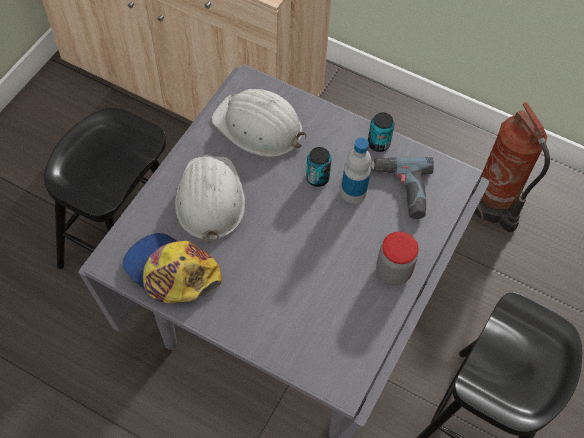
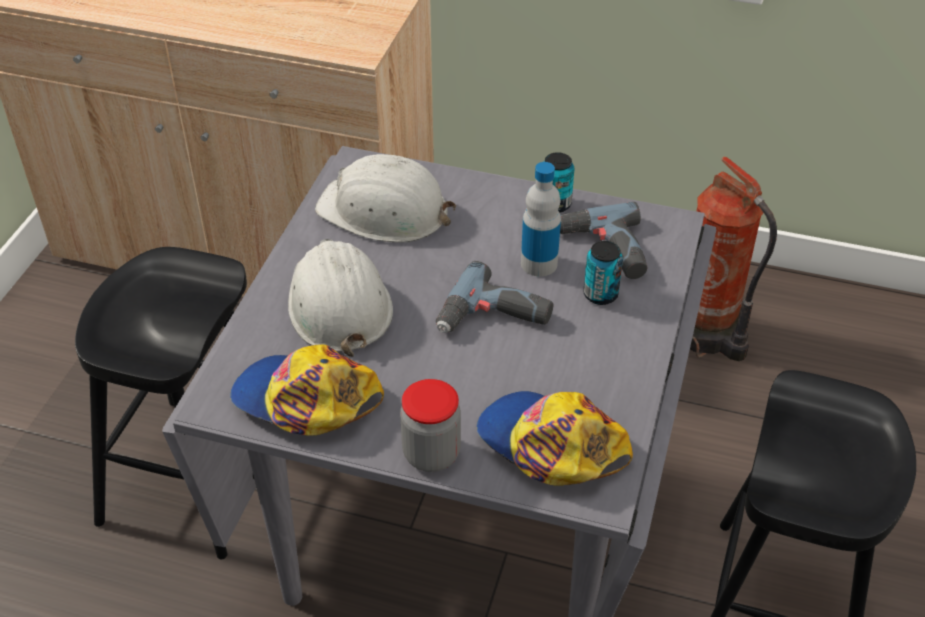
camera: 10 degrees left, 15 degrees down
(310, 233) = (494, 319): none -> power drill
(317, 178) = (483, 255): can -> can (600, 294)
(321, 340) = (550, 445): none -> cap
(393, 272) = (624, 345): jar -> jar (431, 454)

